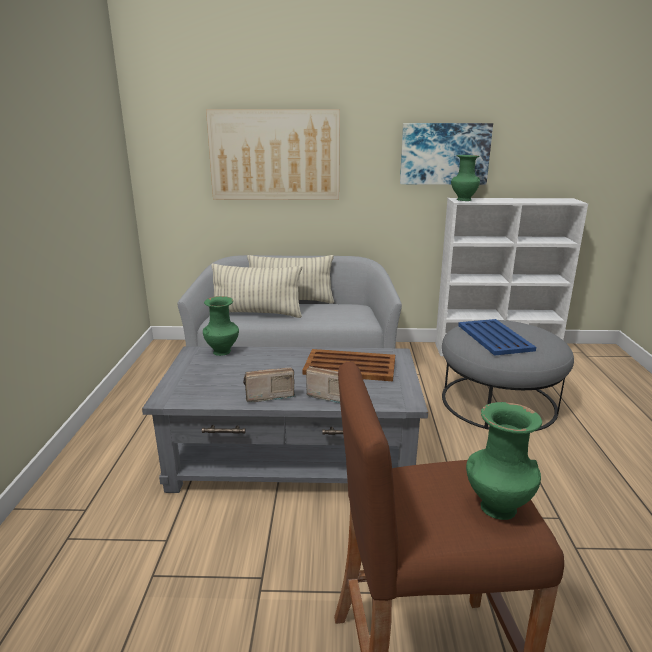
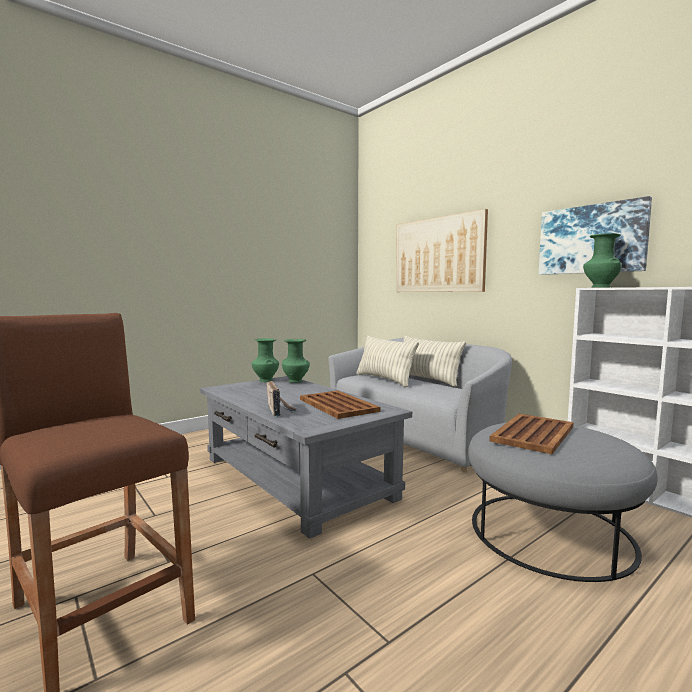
camera: 50 degrees right, 15 degrees down
(268, 395) = (254, 400): radio -> none
(494, 337) = (533, 433): blue tray -> brown tray
(496, 508) = (79, 438): green vase -> green vase (265, 380)

